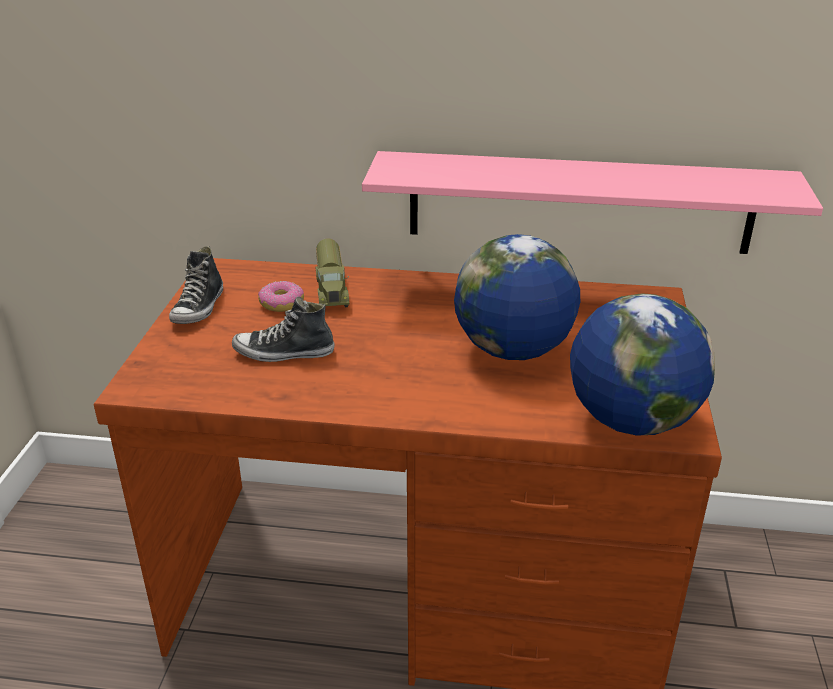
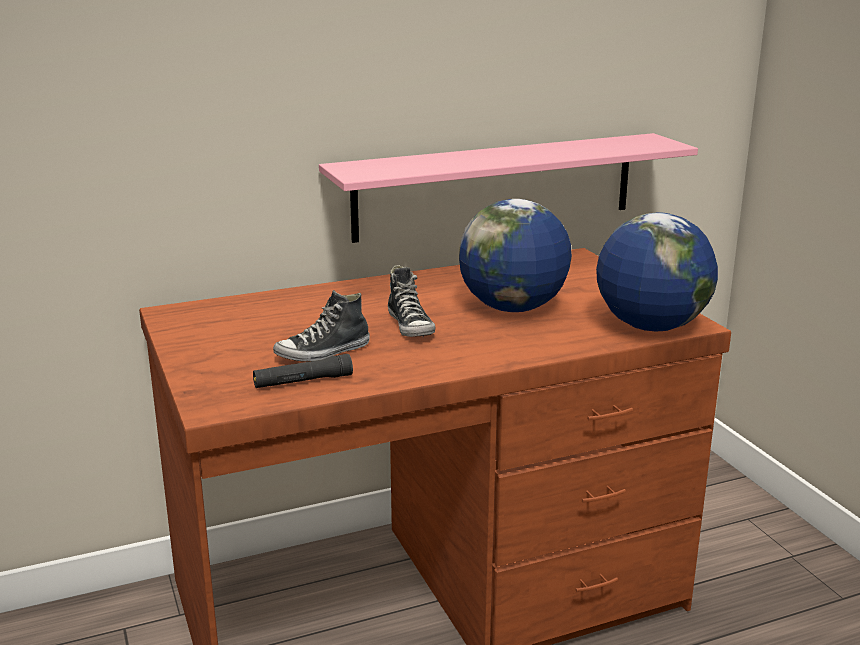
camera: 30 degrees left, 10 degrees down
(199, 308) = (193, 342): shoe -> shoe (411, 326)
(232, 381) = (303, 381): none -> black flashlight
(281, 304) = (271, 322): donut -> none
(332, 290) = (307, 304): toy truck -> none

